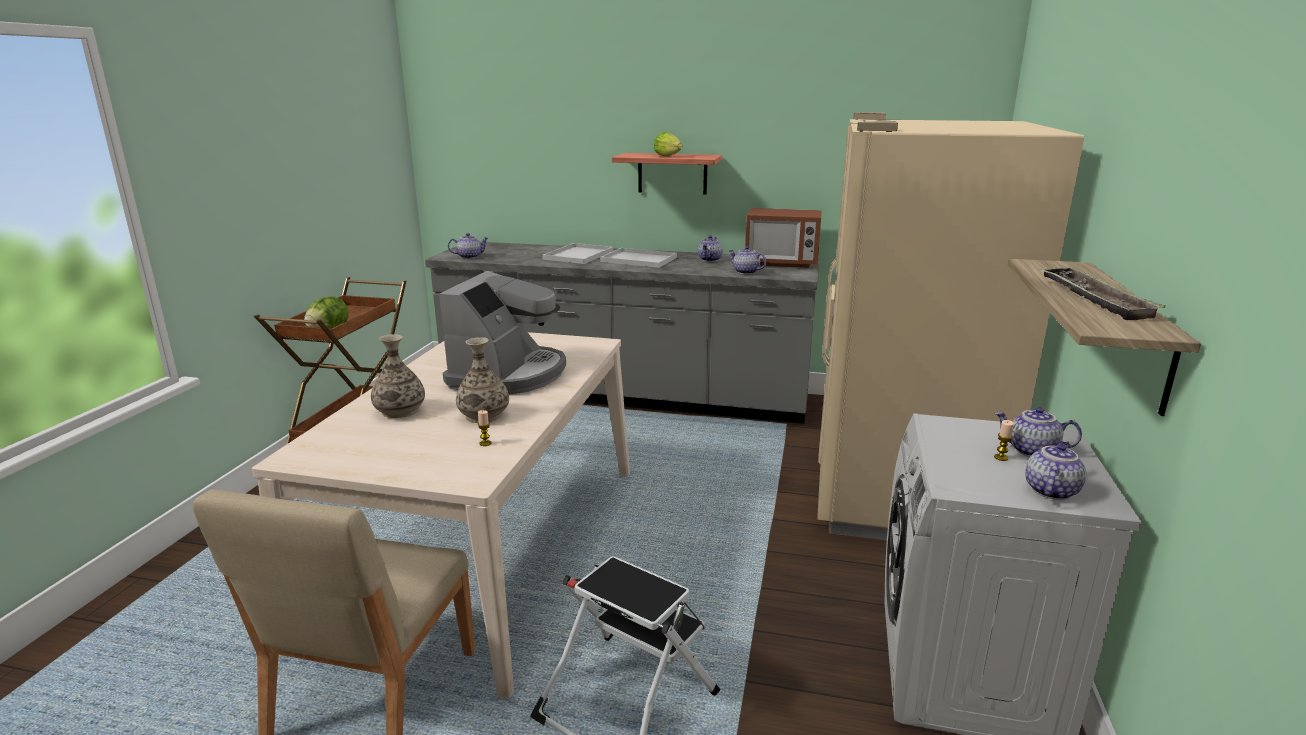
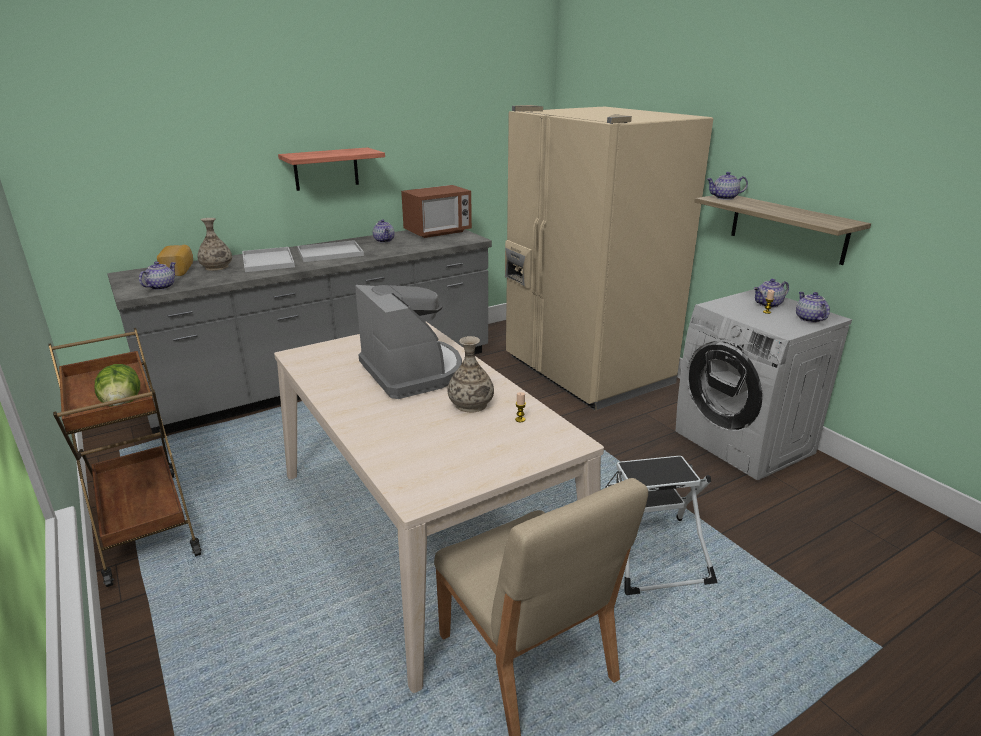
camera: 45 degrees left, 5 degrees up
(400, 411) = (404, 429): vase -> vase (217, 267)
(508, 248) = (179, 270): none -> bread
(669, 156) = (339, 154): lettuce -> none
(745, 272) = (433, 244): teapot -> teapot (724, 198)
(1093, 299) = (789, 212): tray -> none

